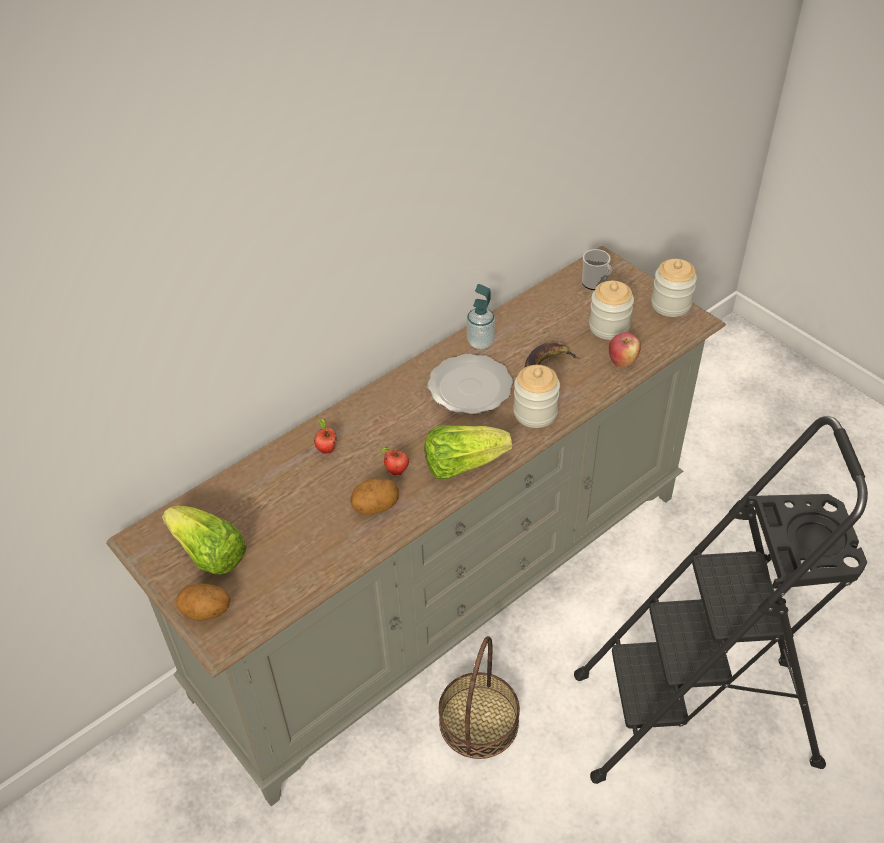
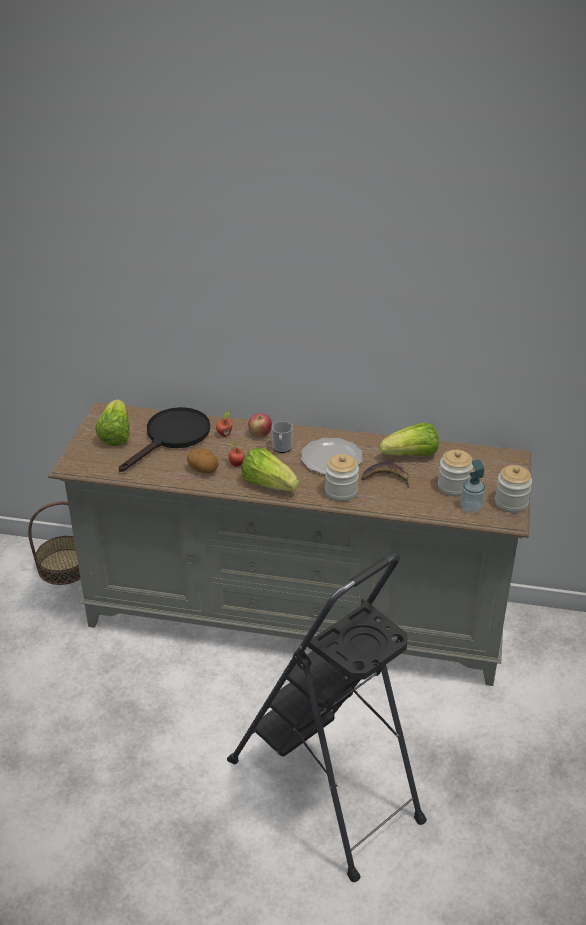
camera: 50 degrees right, 10 degrees down
(206, 612) = (80, 453): potato -> none
(277, 500) = (172, 437): none -> black frying pan
(478, 721) = (219, 682): basket -> basket (64, 566)
(480, 342) = (373, 445): soap dispenser -> soap dispenser (471, 507)
(528, 325) = (411, 455): none -> lettuce
(596, 283) = (487, 464): mug -> mug (282, 448)
(622, 361) = (429, 506): apple -> apple (260, 434)

